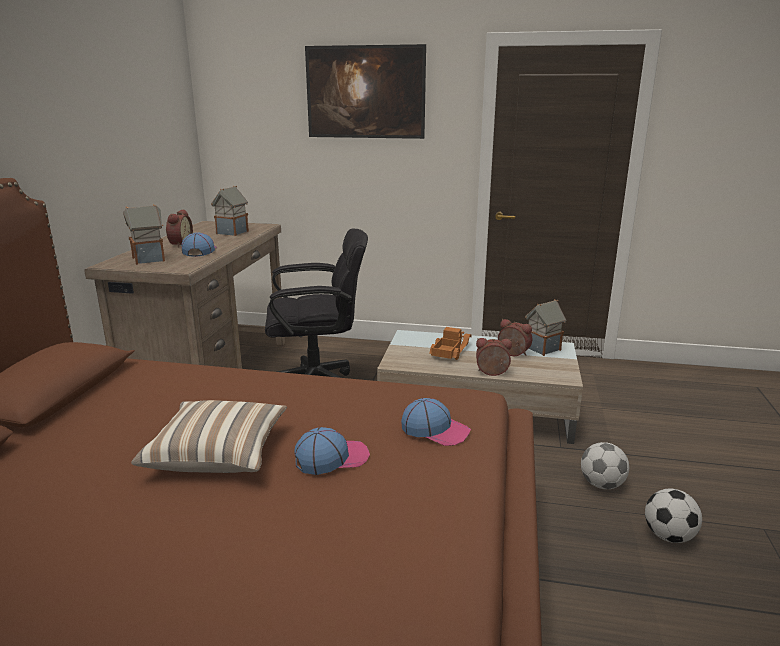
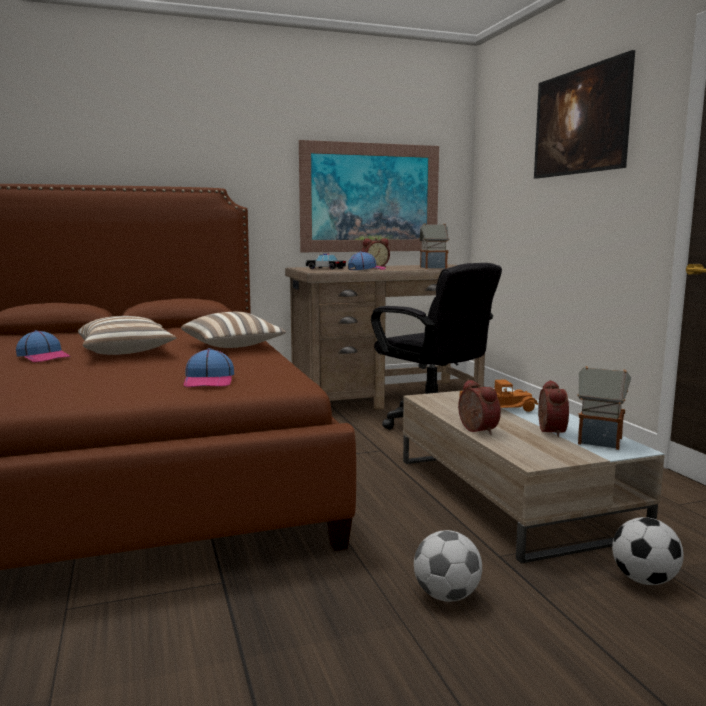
camera: 60 degrees right, 10 degrees down
(133, 161) = (370, 198): none -> picture
(149, 259) = (325, 268): toy house -> toy car
(272, 389) = (233, 347): none -> pillow
(332, 458) = (140, 369): cap -> cap (44, 357)
(668, 536) = (380, 662): football -> football (644, 580)

